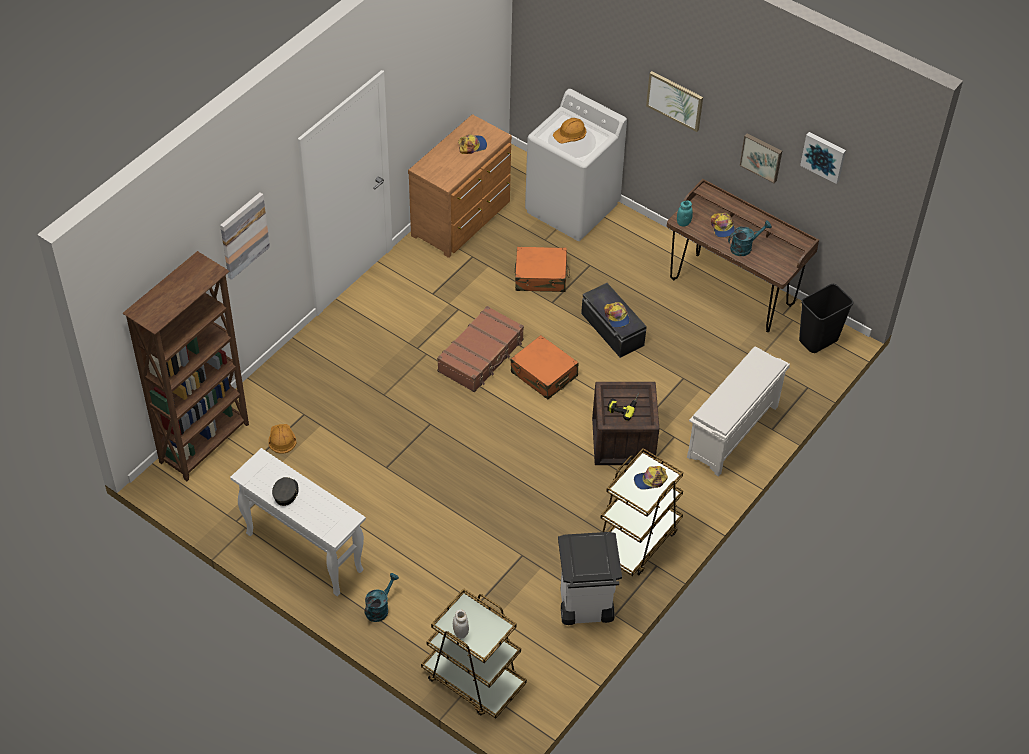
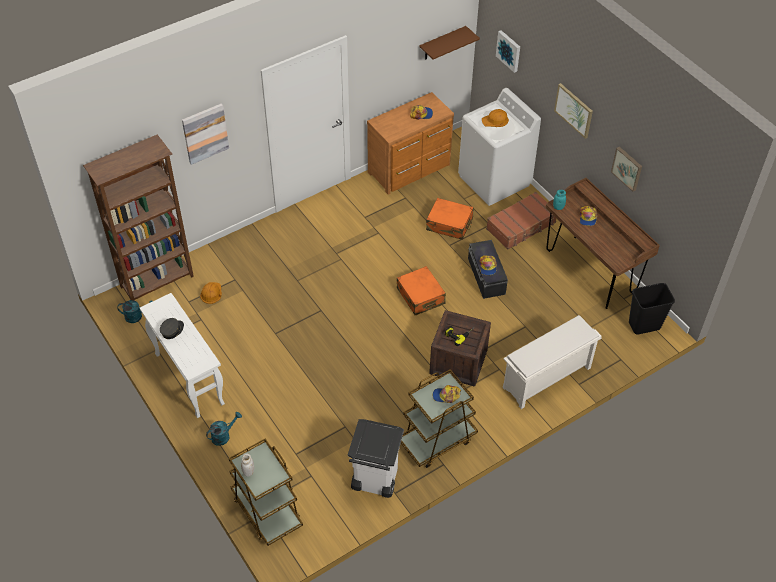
camera: 20 degrees right, 0 degrees up
(479, 51) = (442, 43): none -> brown shelf
(481, 356) = (380, 271): brown suitcase -> brown suitcase (521, 226)
(744, 247) = (599, 237): turquoise watering can -> turquoise watering can (137, 316)
(824, 156) = (670, 177): picture -> picture (509, 50)

